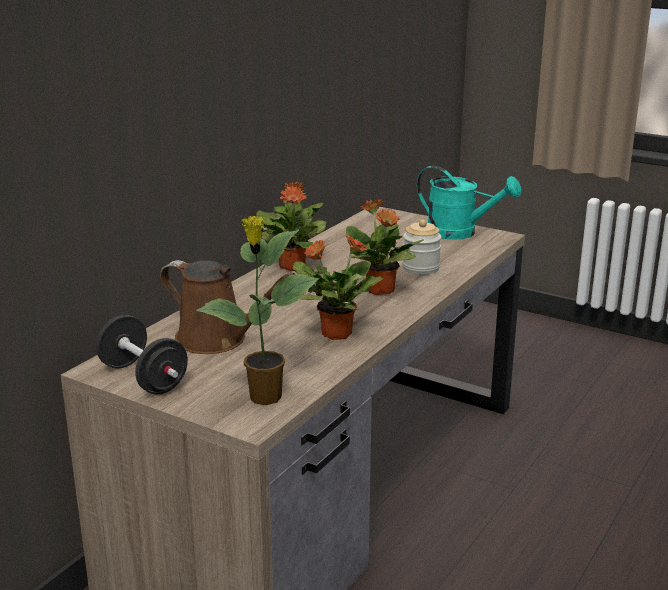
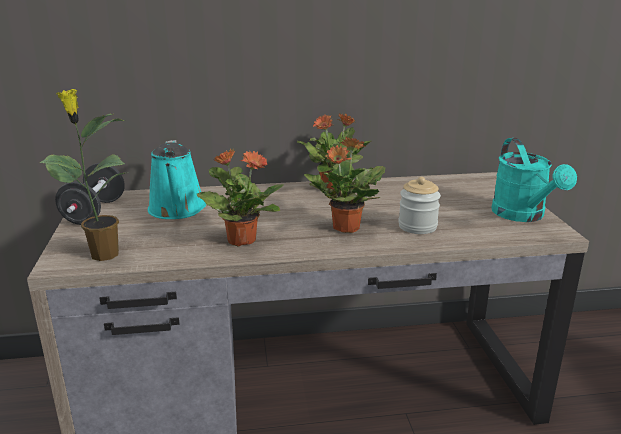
camera: 50 degrees right, 0 degrees up
(217, 339) = (177, 210): brown watering can -> turquoise watering can

